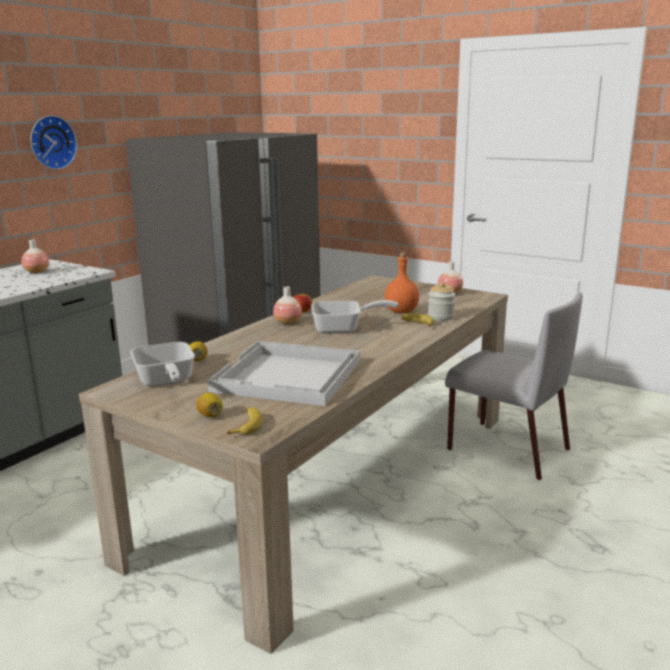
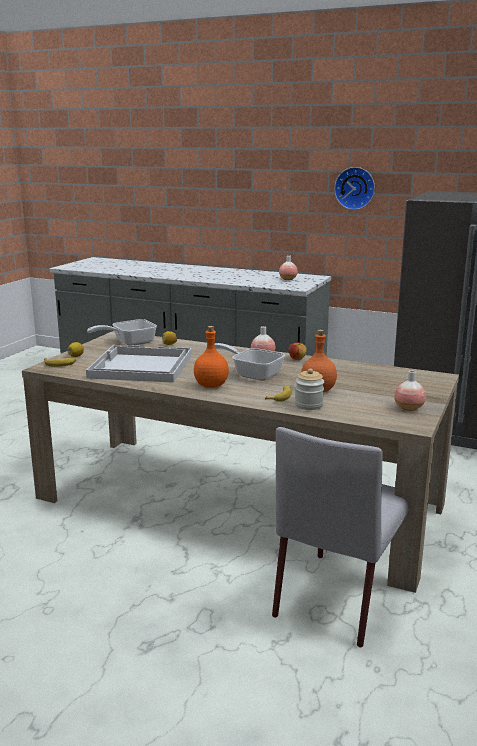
camera: 80 degrees right, 0 degrees up
(343, 329) = (252, 374): frying pan -> frying pan turned 135 degrees clockwise
(376, 345) = (211, 385): none -> orange bottle

